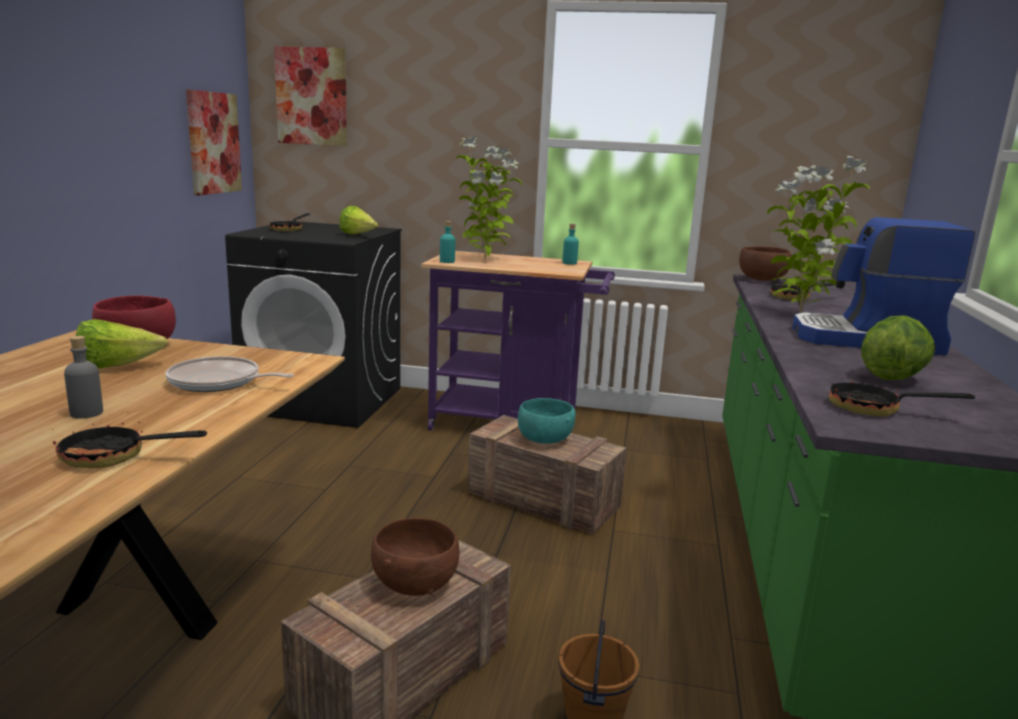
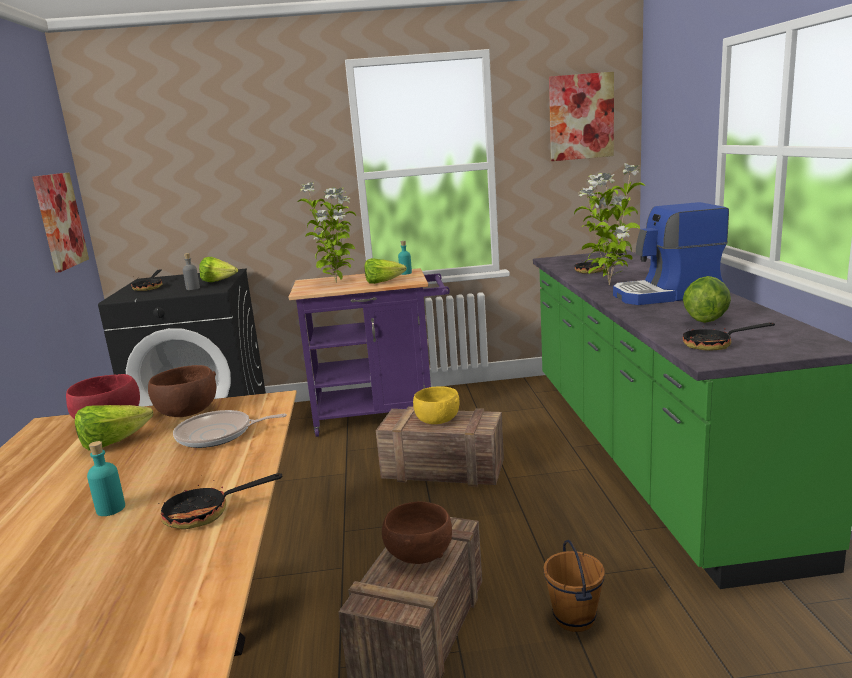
camera: 15 degrees left, 0 degrees up
(86, 413) = (138, 486): grey bottle -> grey bottle (193, 288)
(312, 97) = (140, 164): picture -> picture (581, 117)
(447, 261) = (308, 291): turquoise bottle -> turquoise bottle (111, 509)
(534, 267) = (383, 282): none -> lettuce
(544, 440) = (437, 421): turquoise bowl -> yellow bowl
(762, 280) = (557, 260): brown bowl -> brown bowl (187, 412)

